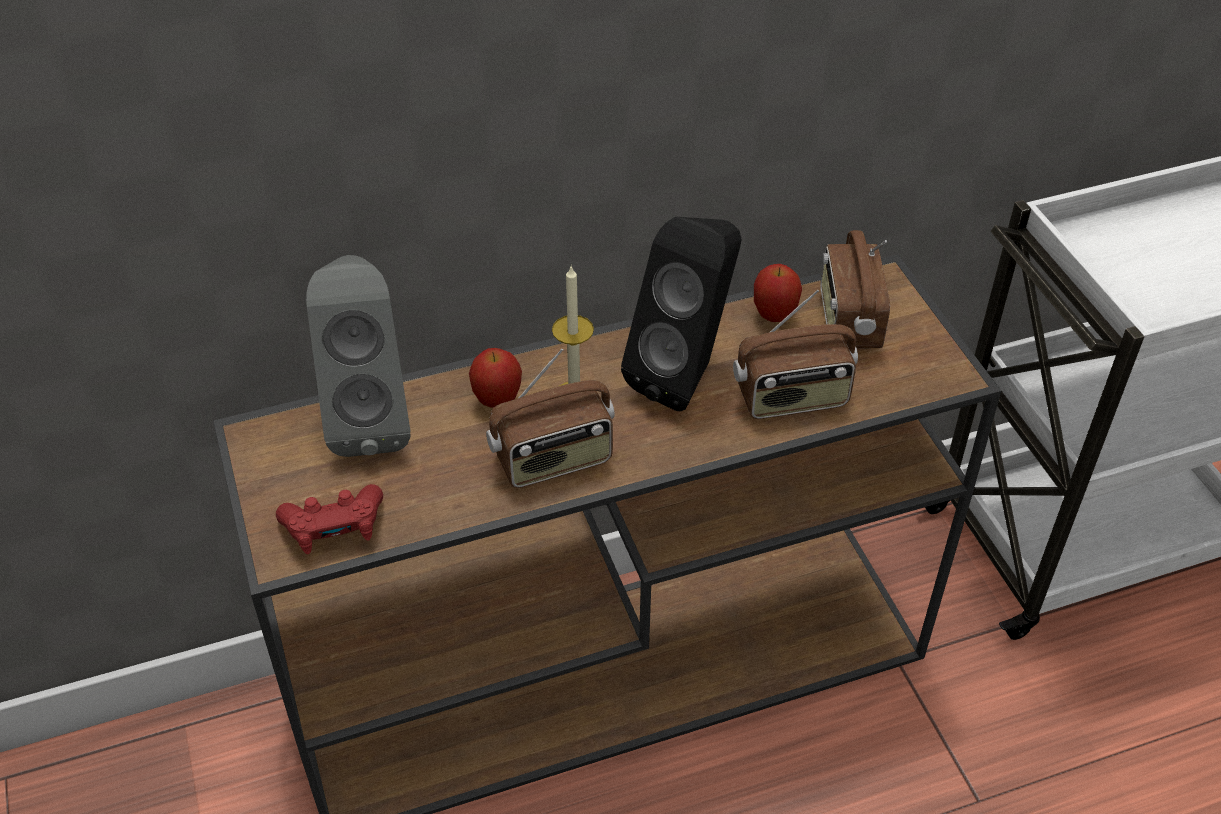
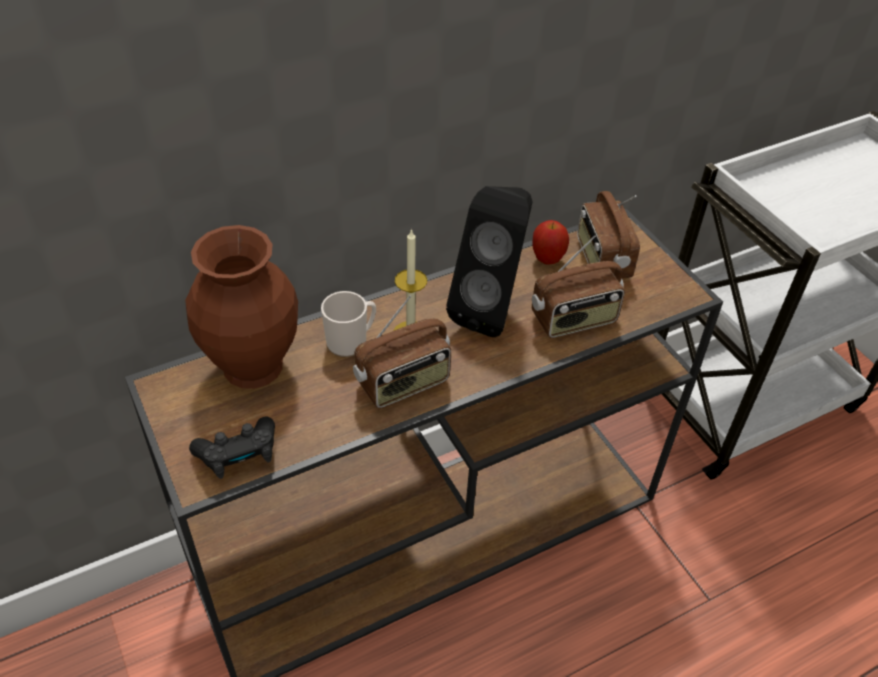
camera: 10 degrees left, 0 degrees up
(335, 529) = (239, 455): red game controller -> black game controller
(370, 419) = (253, 364): grey speaker -> brown vase
(497, 401) = (351, 341): apple -> mug

